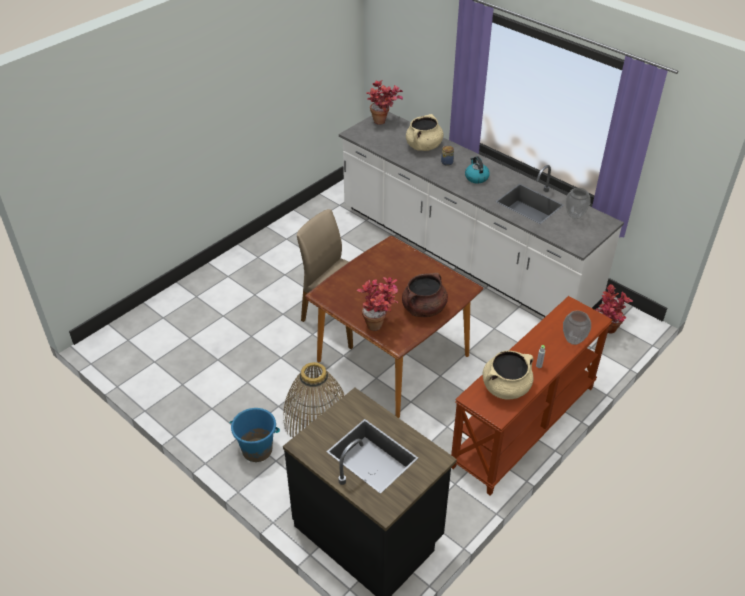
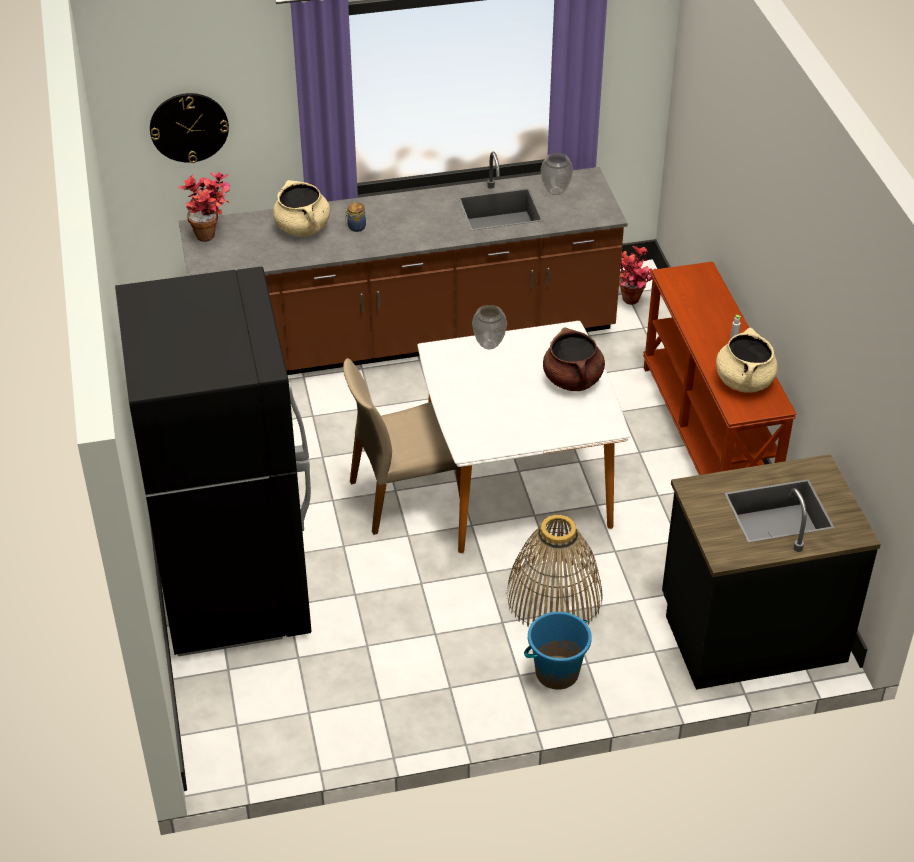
camera: 55 degrees left, 0 degrees up
(218, 291) = (234, 589): none -> black fridge
(379, 324) = (565, 425): potted plant -> none
(392, 359) = (517, 486): brown dining table -> white dining table
(406, 56) = (189, 127): none -> wall clock
(464, 256) = (405, 340): white counter -> brown counter
(476, 177) = (411, 221): kettle -> none
(573, 341) = (719, 302): vase -> vase (489, 345)

